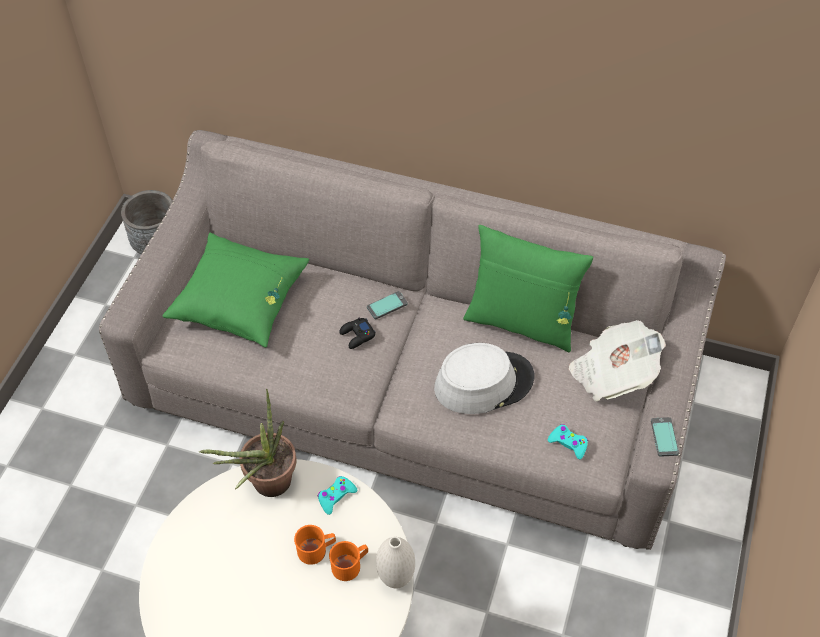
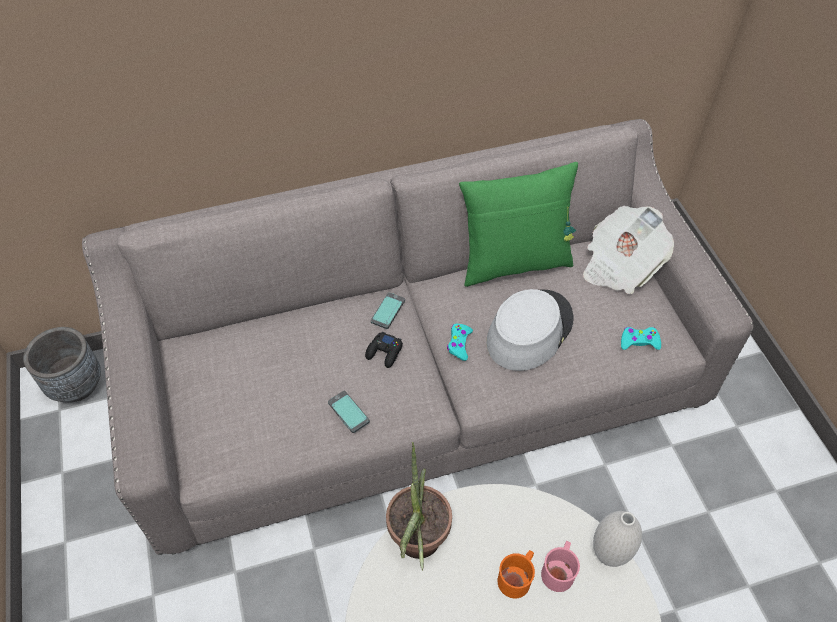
camera: 35 degrees left, 0 degrees up
(239, 301) = (244, 384): green pillow -> none
(336, 496) = (490, 513): turquoise game controller -> turquoise game controller (459, 344)
(350, 565) = (559, 570): orange mug -> pink mug
(664, 437) = (716, 290): phone -> phone (348, 412)

